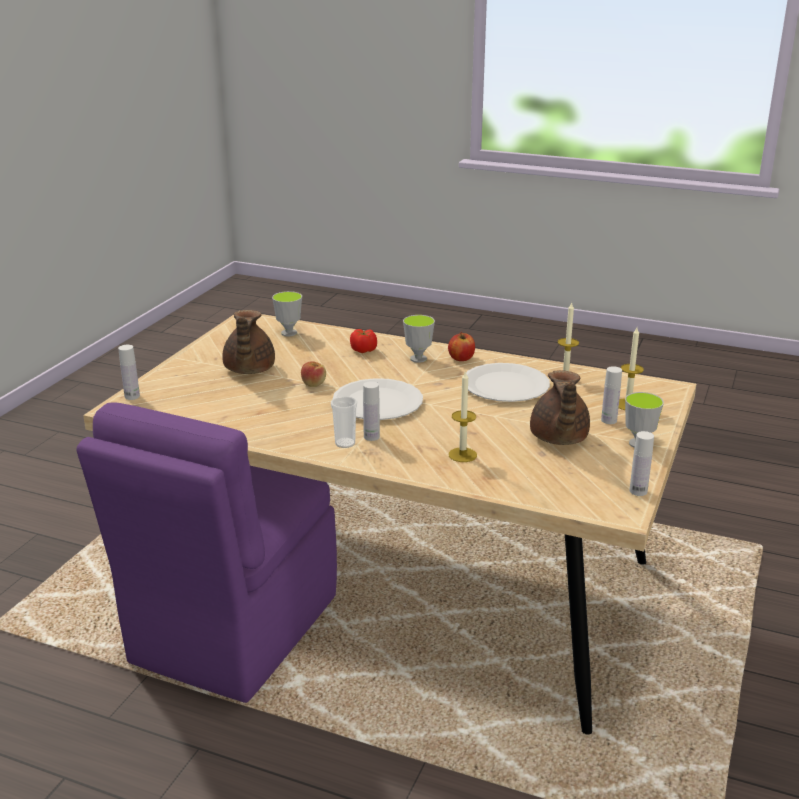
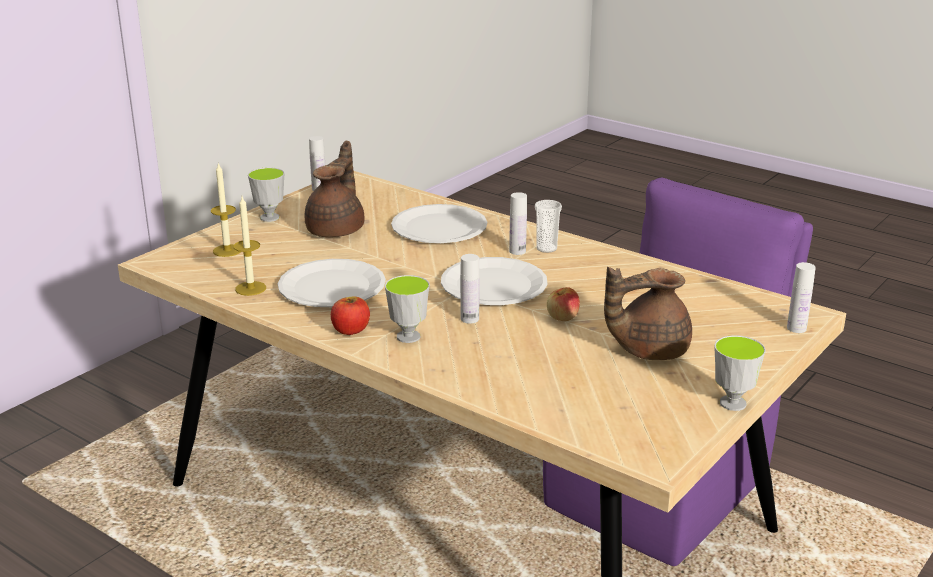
camera: 165 degrees left, 0 degrees up
(248, 370) = (648, 349): brown teapot -> brown teapot turned 120 degrees counterclockwise
(289, 333) = (581, 413): cup -> cup (732, 403)
(363, 350) = (476, 362): tomato -> none
(462, 455) = (439, 227): candle -> white plate
(609, 420) = (268, 239): white bottle -> white bottle (469, 319)

